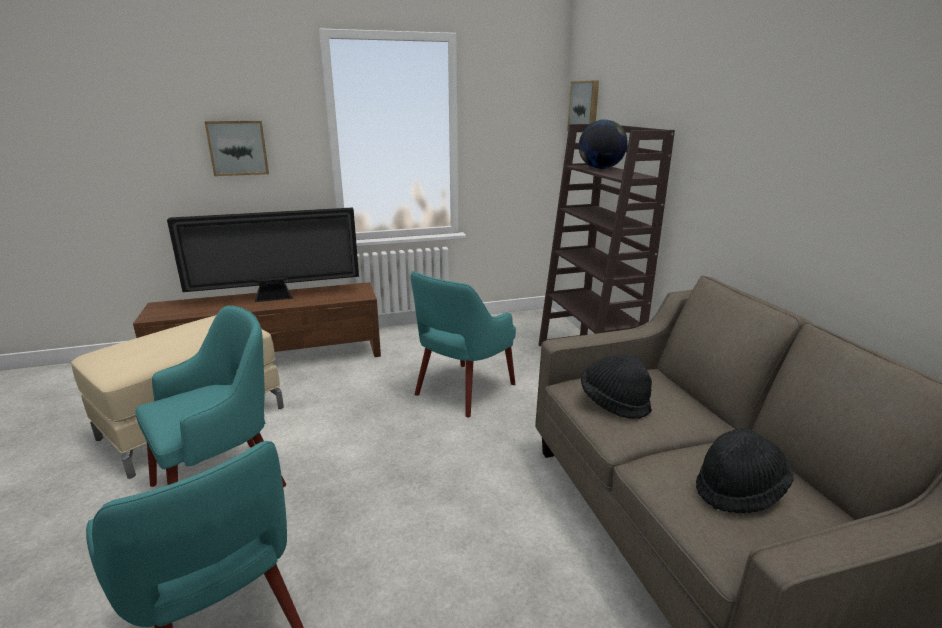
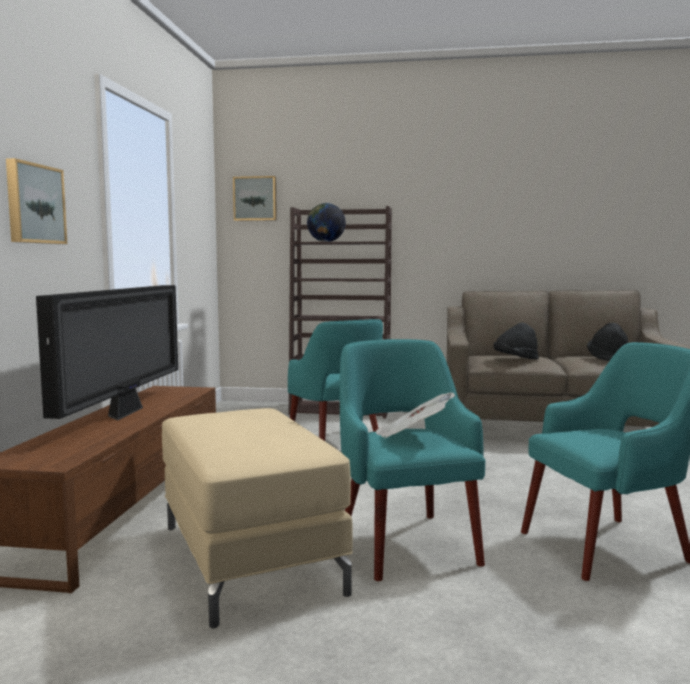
camera: 65 degrees left, 15 degrees down
(197, 404) = (412, 436): none -> newspaper

